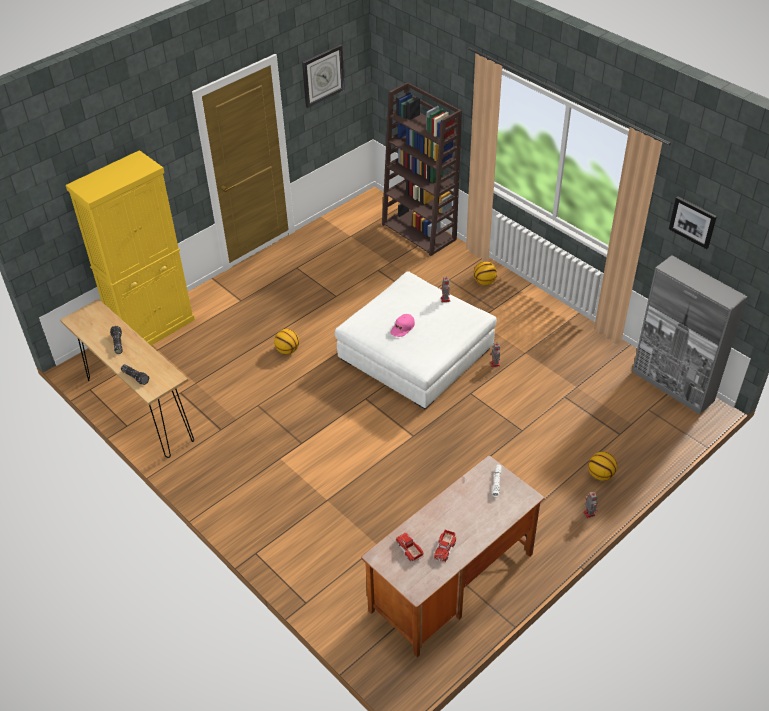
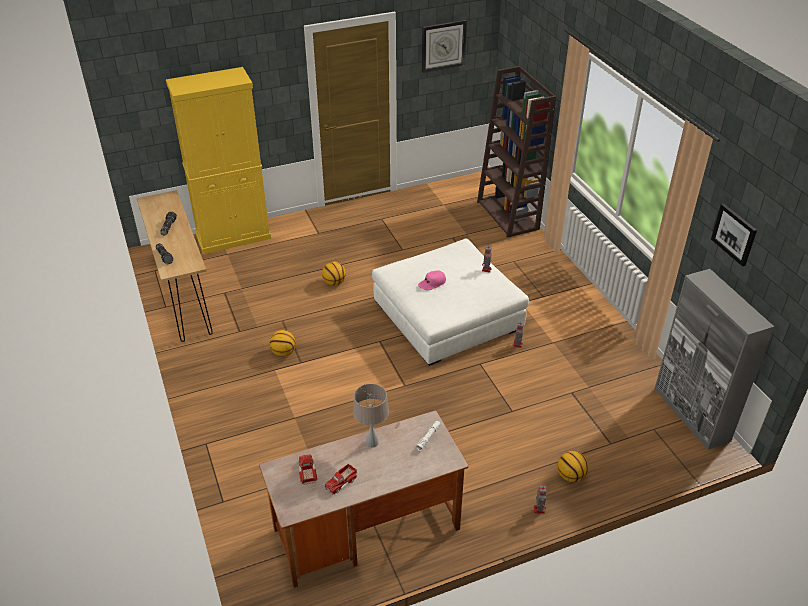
camera: 20 degrees right, 5 degrees down
(450, 503) = (372, 442): none -> beige table lamp
(484, 282) = (546, 271): basketball -> basketball (284, 352)

